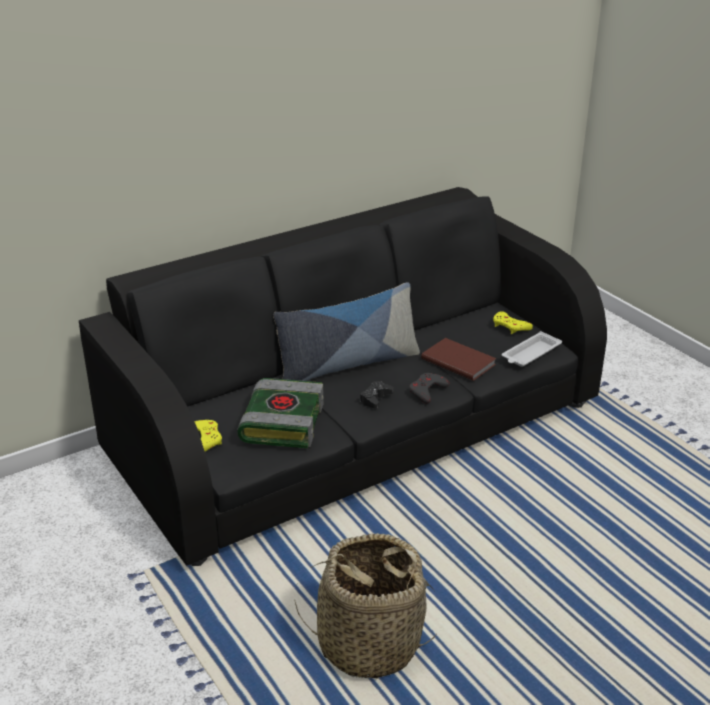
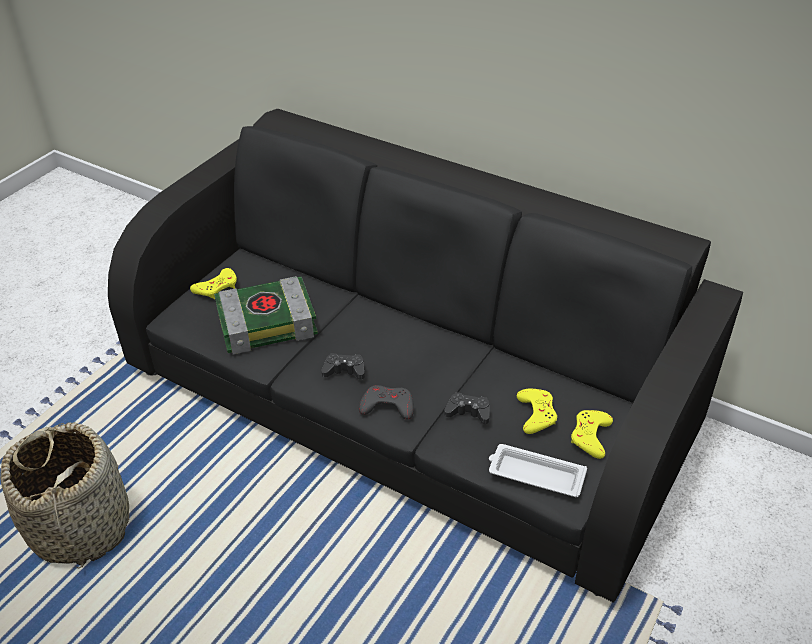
camera: 65 degrees right, 10 degrees up
(347, 364) = (403, 330): pillow -> none
(458, 361) = (468, 412): brown book -> black game controller
(476, 339) = (536, 414): none -> yellow game controller

